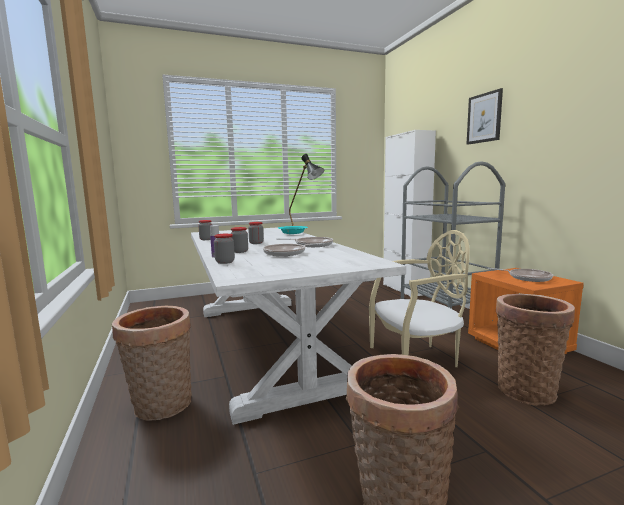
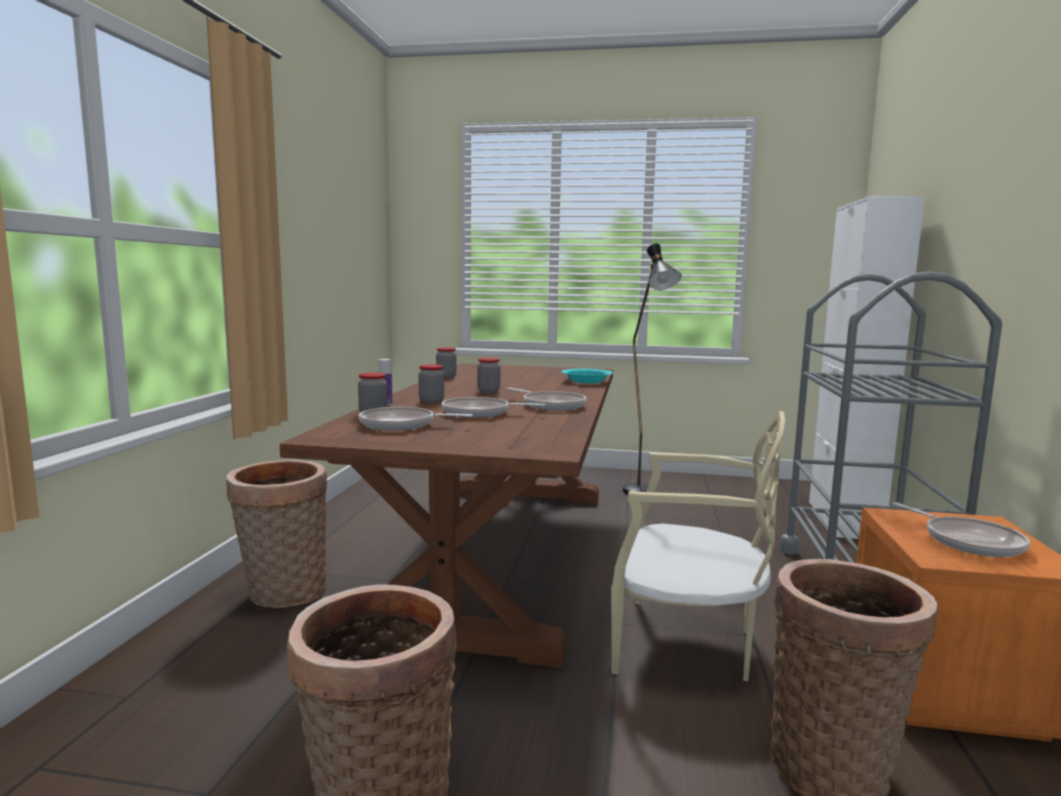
camera: 30 degrees right, 0 degrees up
(263, 264) = (402, 425): none -> frying pan
(271, 342) = (498, 552): white dining table -> brown dining table
(484, 118) = (997, 171): picture -> none

